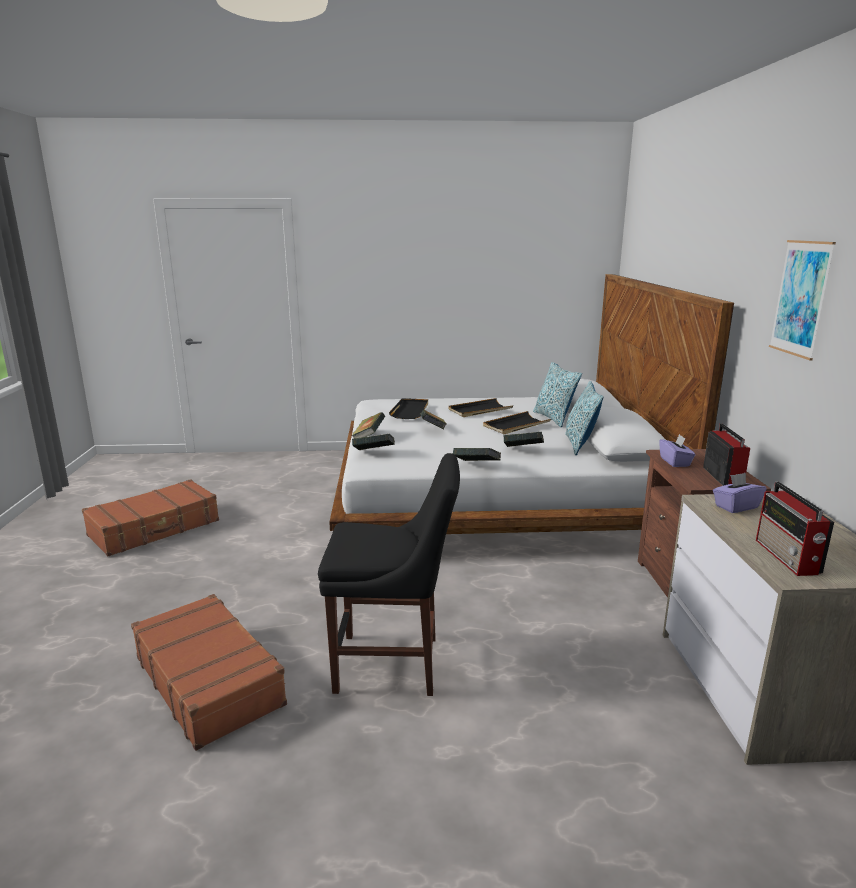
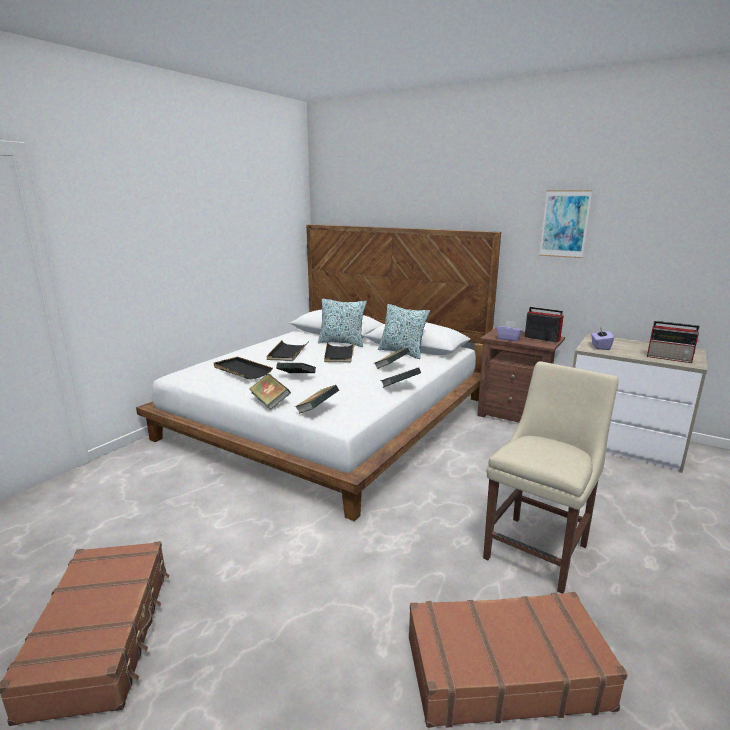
camera: 55 degrees left, 0 degrees up
(394, 664) = (538, 549): black chair -> beige chair

